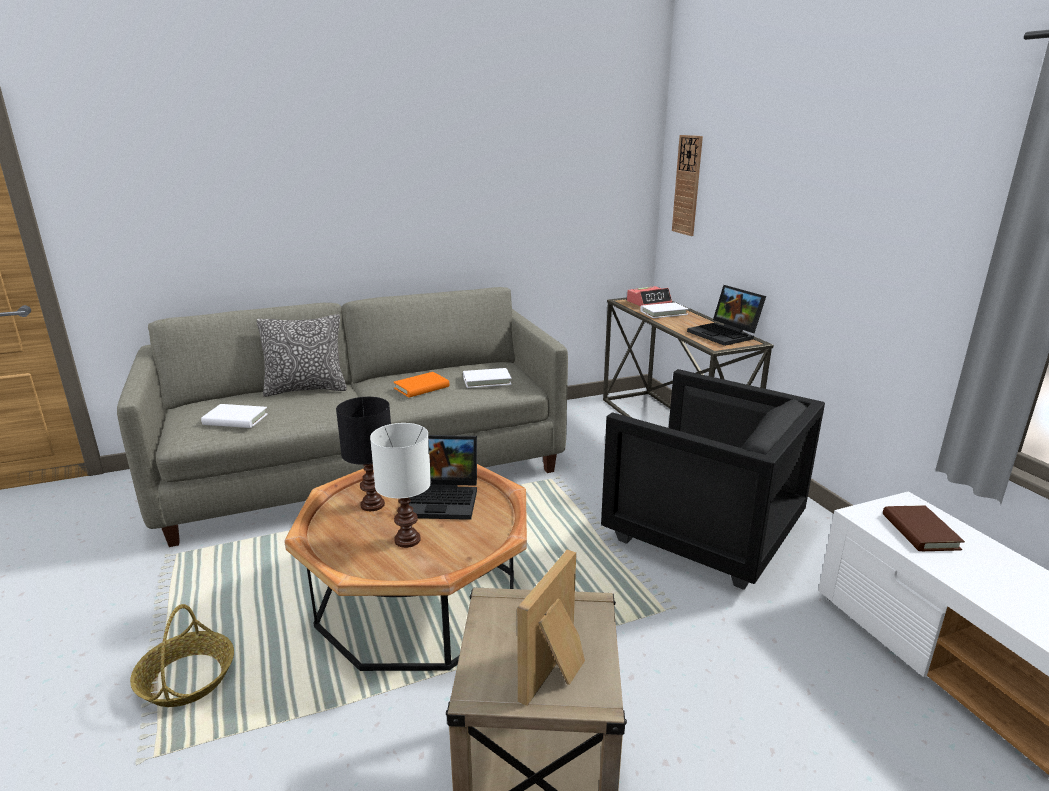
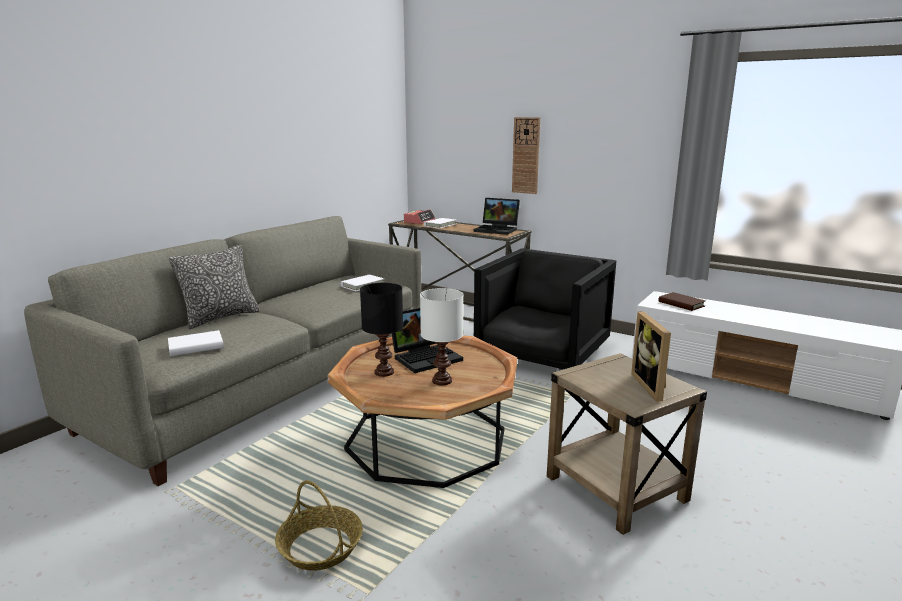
camera: 35 degrees left, 5 degrees down
(421, 388) = (321, 297): orange book -> none
(687, 185) = (435, 134): wall clock -> wall clock (526, 155)
(701, 532) = (542, 354): black armchair -> black armchair turned 60 degrees counterclockwise

